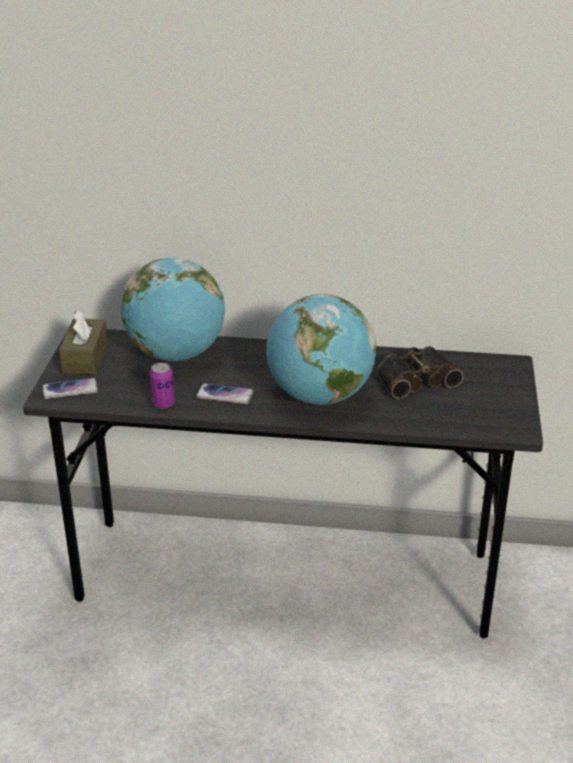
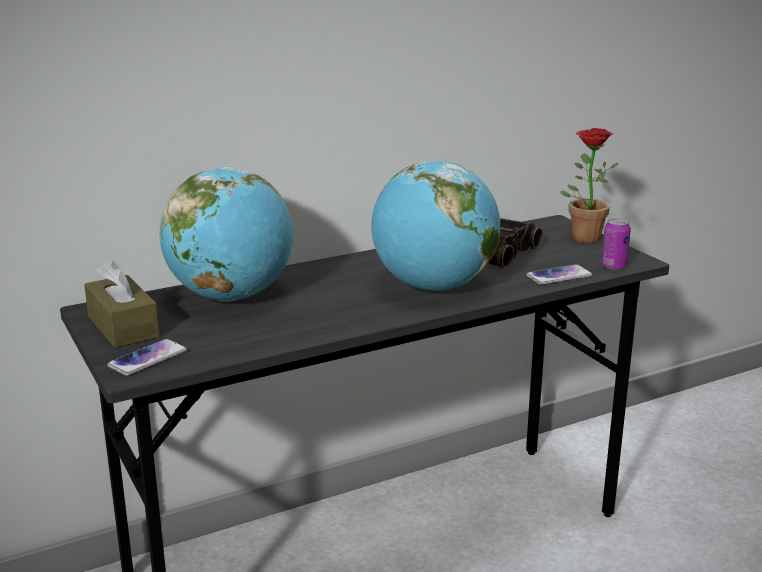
camera: 35 degrees left, 10 degrees down
(163, 403) = (281, 338): can -> can (613, 266)
(224, 395) = (337, 312): phone -> phone (559, 276)
(512, 387) = (583, 236): none -> potted plant

